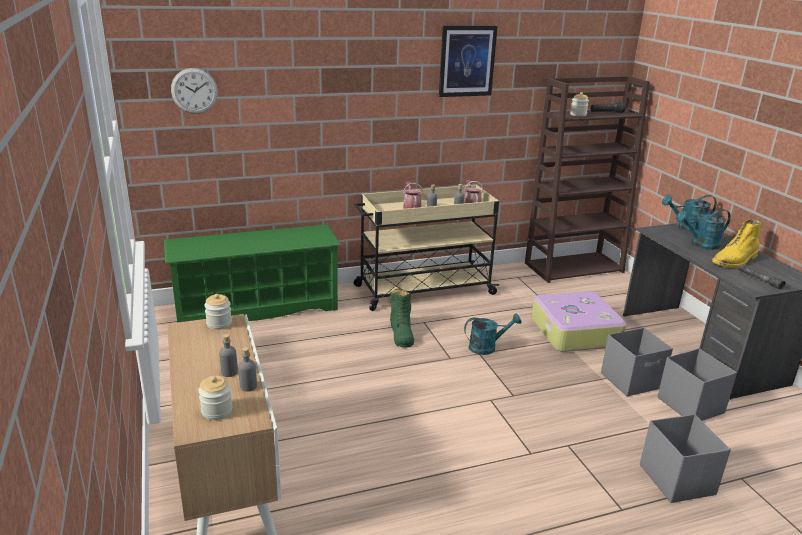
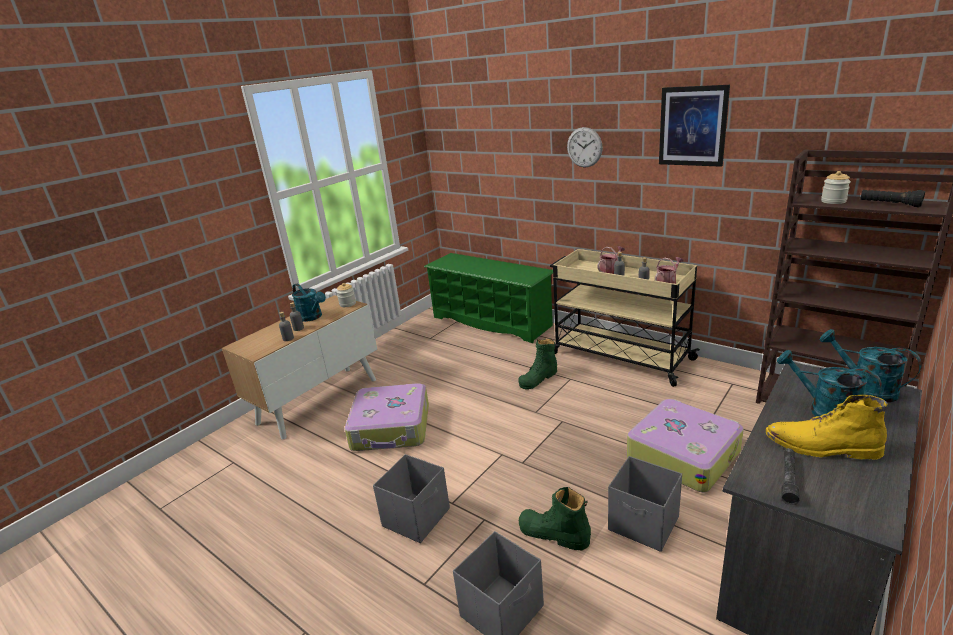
camera: 60 degrees right, 0 degrees up
(194, 91) = (466, 146): wall clock -> wall clock (584, 147)
(217, 411) = (258, 342): jar -> none
(368, 443) = (391, 428): none -> suitcase
(487, 347) = (578, 420): turquoise watering can -> turquoise watering can (312, 317)
(612, 420) = (553, 534): none -> green boot
(690, 405) = (655, 585): grey storage box -> grey storage box (417, 517)

